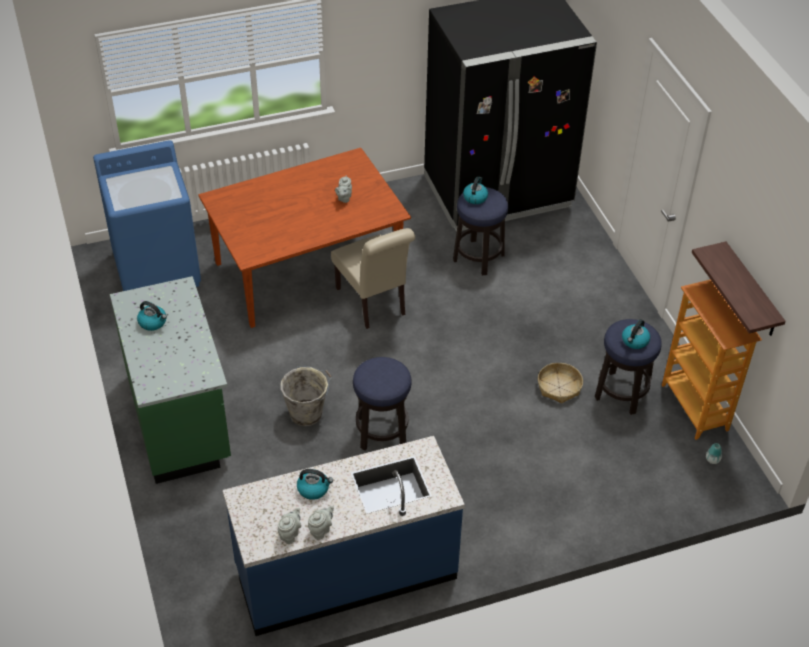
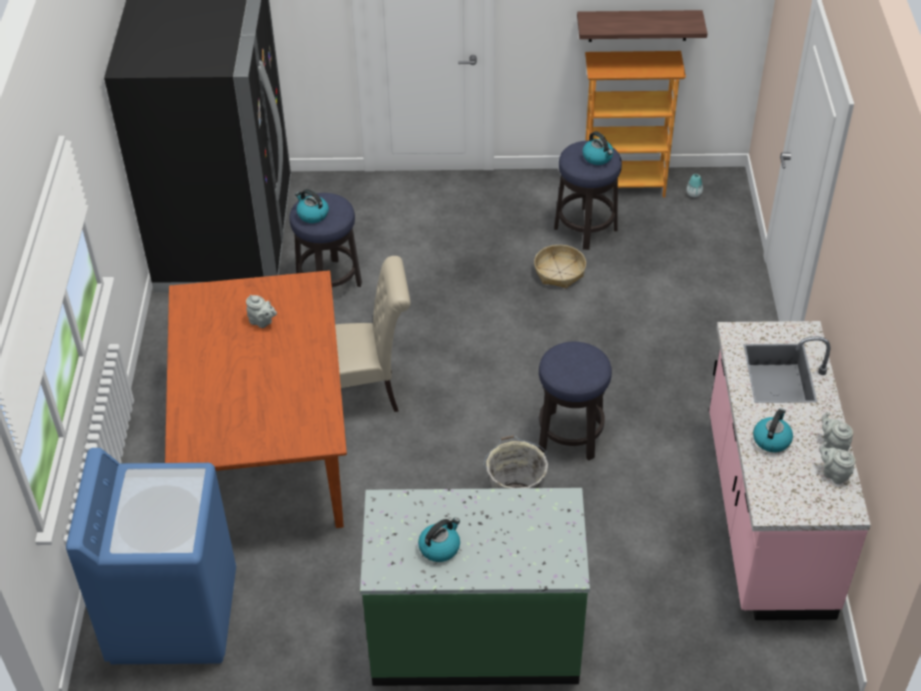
camera: 70 degrees left, 0 degrees up
(345, 572) = (765, 515): blue counter -> pink counter

